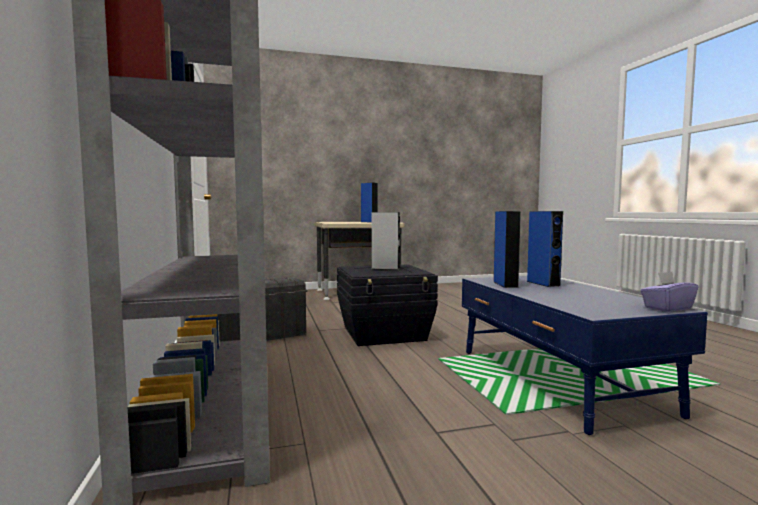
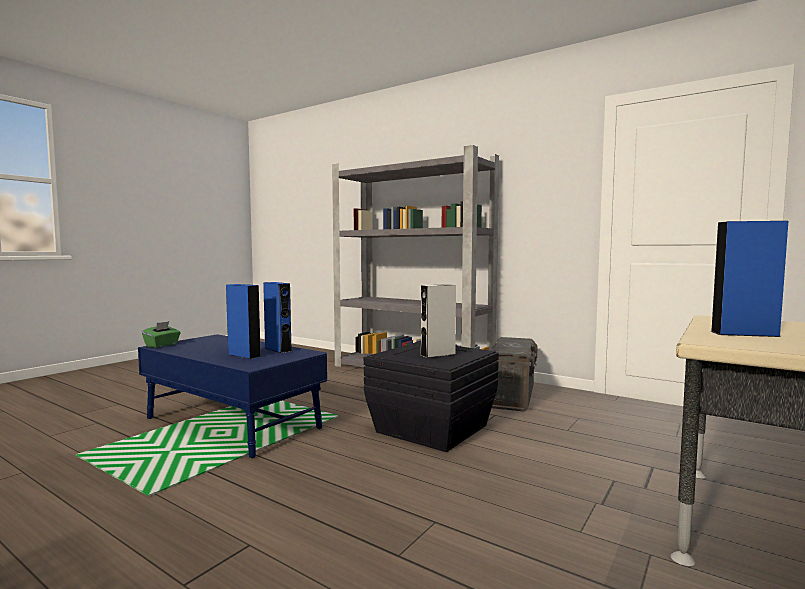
camera: 140 degrees right, 0 degrees up
(667, 308) = (162, 345): purple tissue box -> green tissue box

